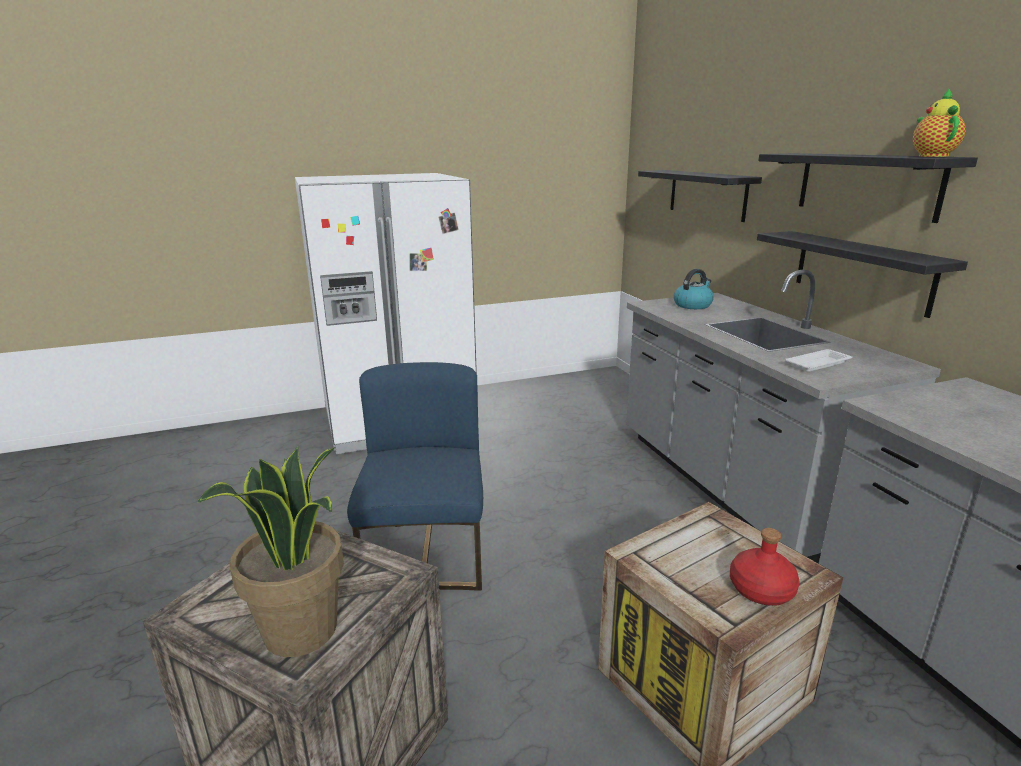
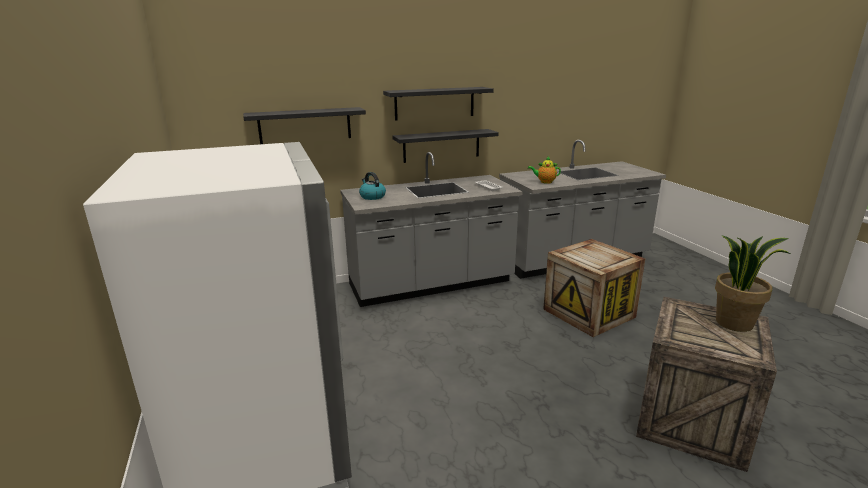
camera: 90 degrees left, 0 degrees up
(426, 554) = (519, 400): blue chair -> none
(760, 590) = (608, 250): red bottle -> none
(931, 156) = (472, 87): teapot -> teapot (544, 182)

